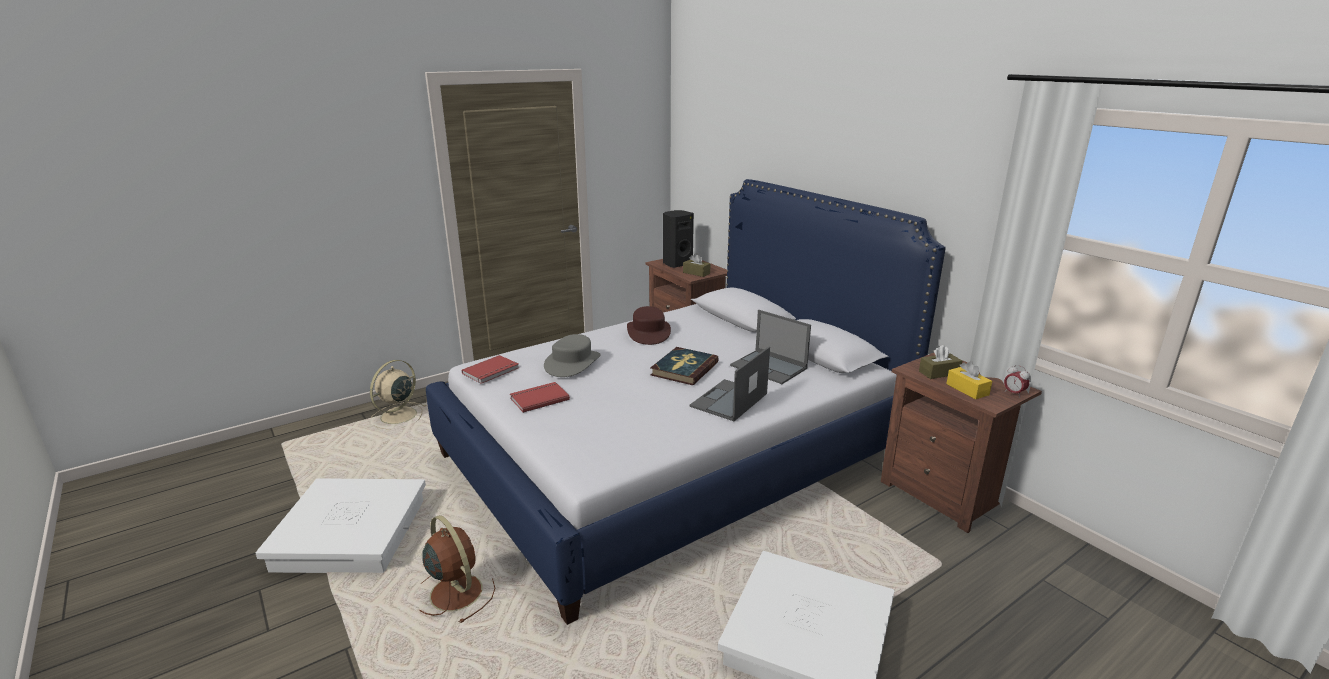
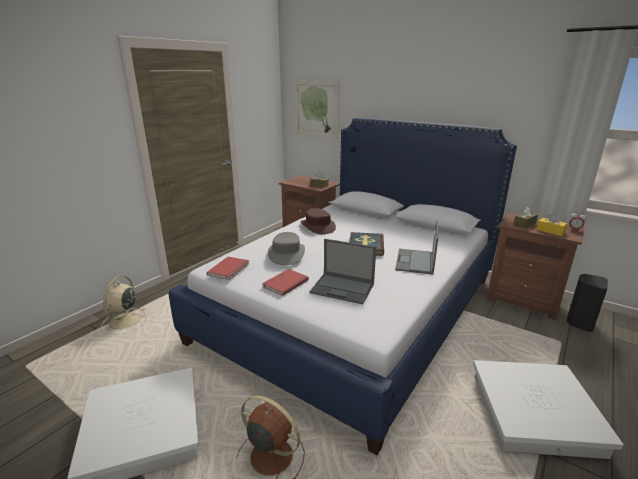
camera: 20 degrees left, 0 degrees up
(677, 264) = (300, 181): black speaker -> black speaker (579, 323)
(709, 160) = (316, 109): none -> picture
(769, 367) = (416, 237): laptop -> laptop (343, 288)

